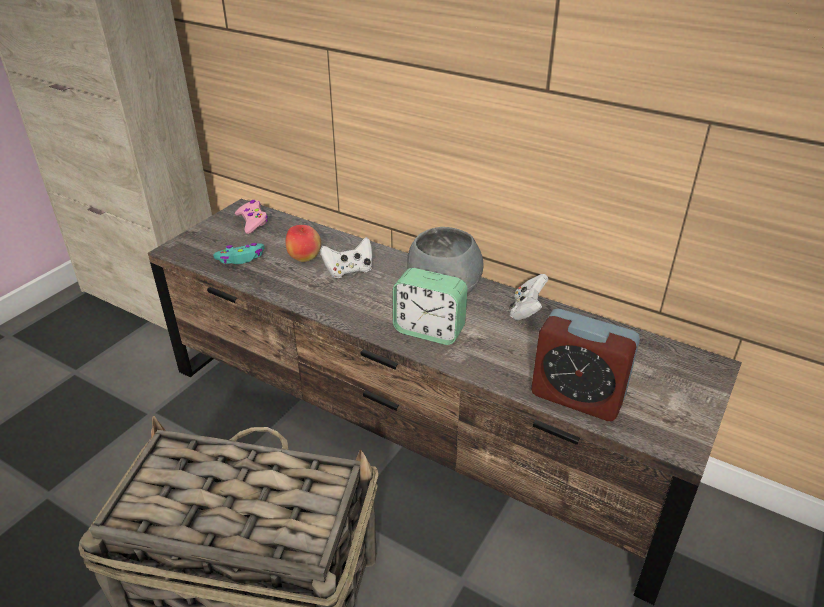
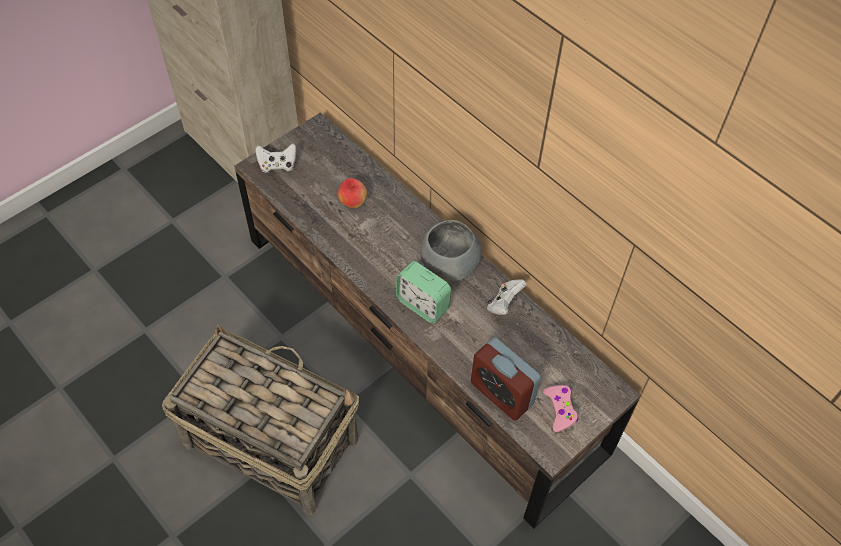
camera: 15 degrees right, 20 degrees up
(241, 258) = (304, 190): turquoise game controller -> none
(252, 221) = (323, 146): pink game controller -> pink game controller (560, 409)
(349, 271) = (383, 225): white game controller -> white game controller (277, 165)

